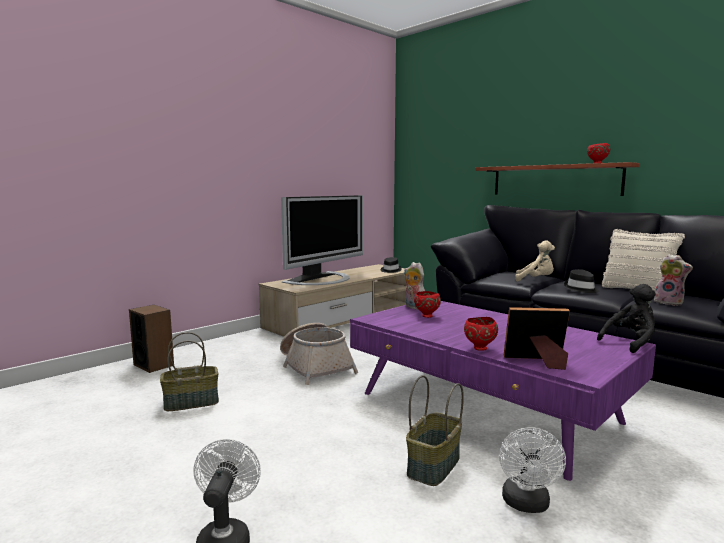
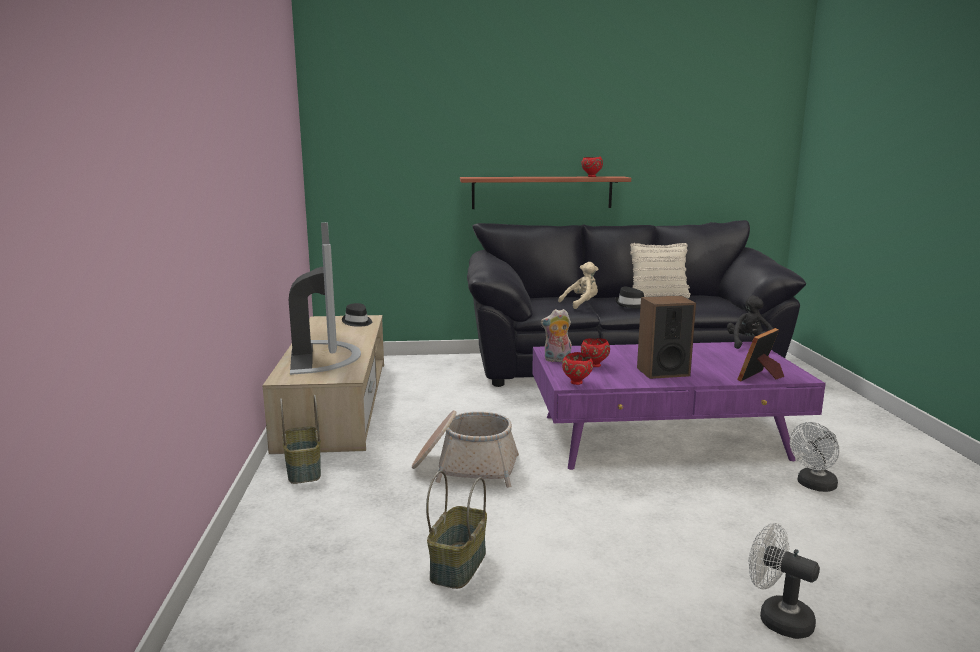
camera: 50 degrees left, 5 degrees up
(154, 365) = (272, 562): speaker -> speaker (662, 372)
(434, 466) = (737, 493): basket -> basket (304, 470)
(479, 348) = (711, 380): red bowl -> red bowl (576, 383)
(526, 505) = (813, 486): white fan -> white fan turned 90 degrees clockwise
(669, 302) = (701, 304): plush toy -> none

